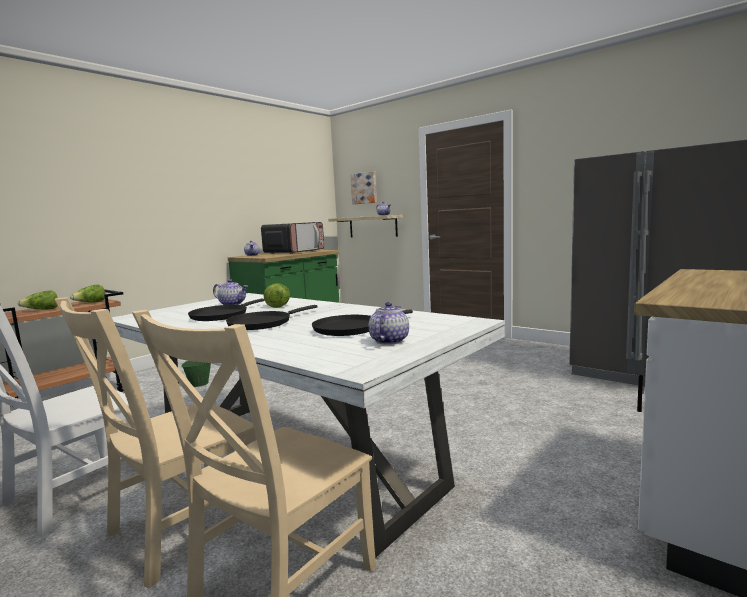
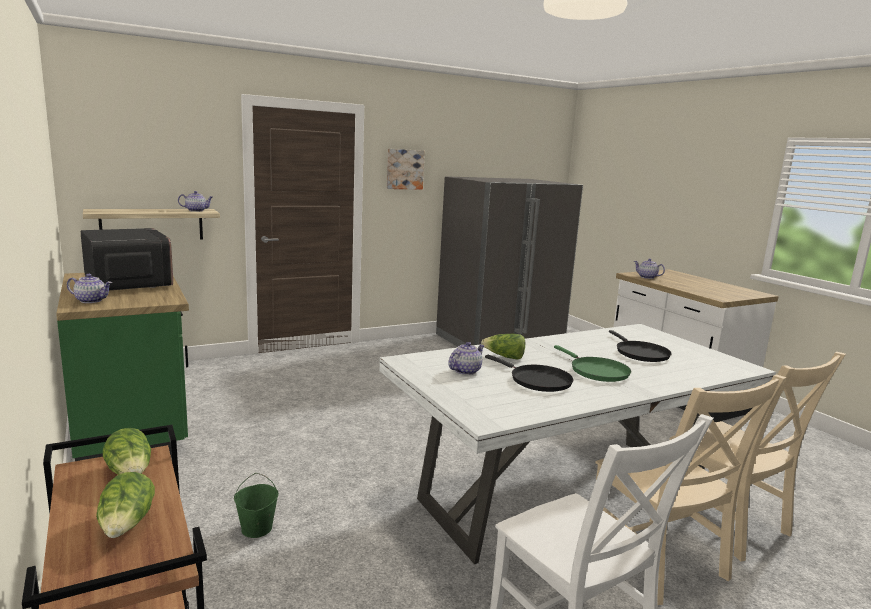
camera: 70 degrees left, 5 degrees up
(263, 323) = (596, 371): black frying pan -> green frying pan
(364, 188) = (133, 164): picture -> picture (404, 169)
(389, 341) = (684, 352): teapot -> teapot (647, 277)

